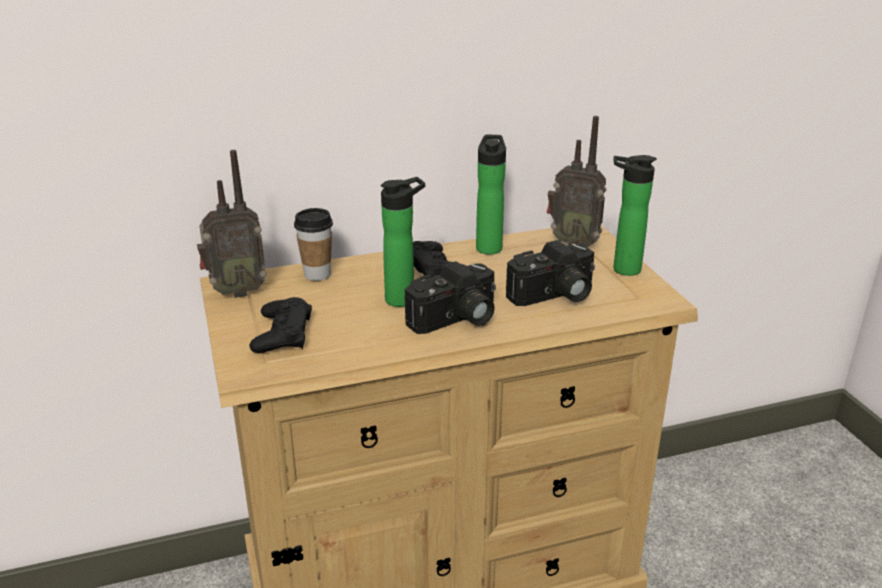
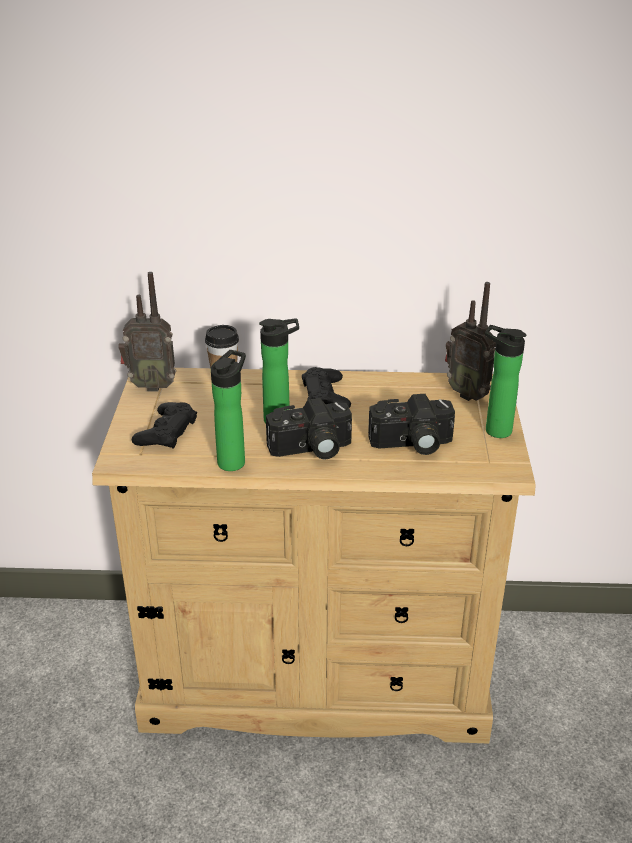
camera: 20 degrees right, 5 degrees up
(489, 247) = (387, 383): bottle -> bottle (233, 460)

